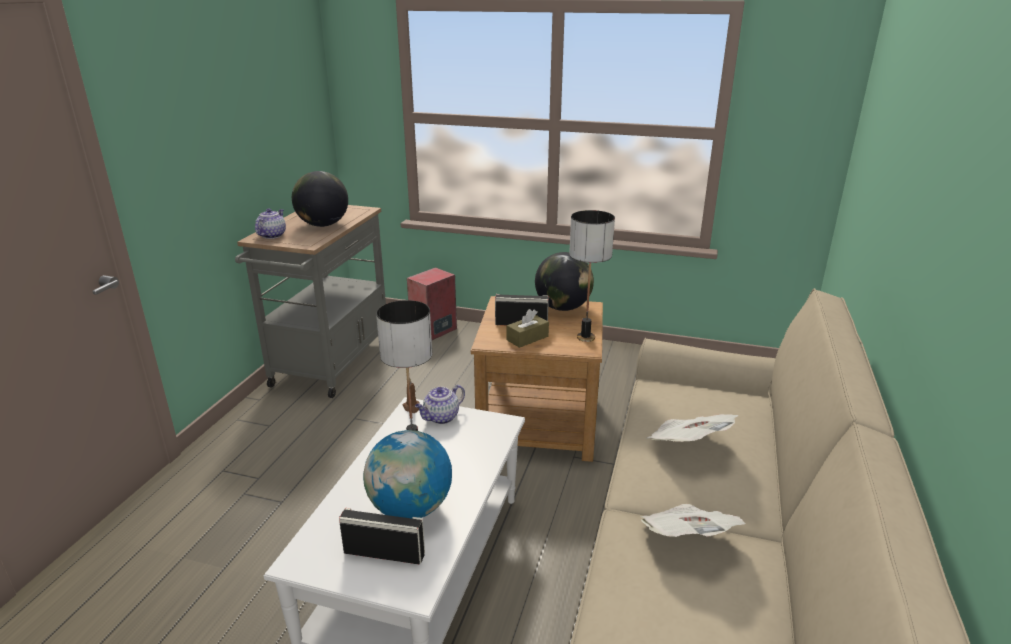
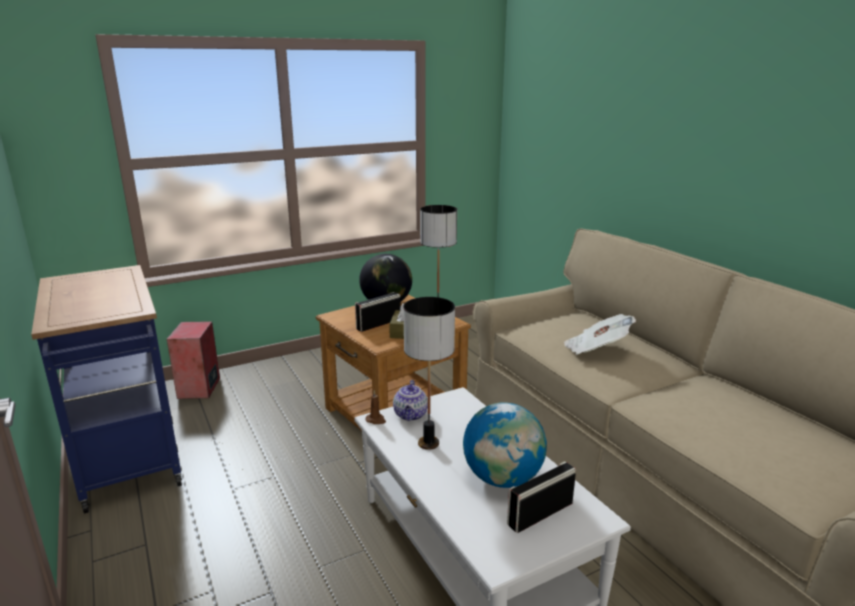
camera: 45 degrees left, 5 degrees down
(272, 235) = (67, 316): teapot -> none
(323, 225) = (110, 292): globe -> none
(329, 365) = (129, 461): grey cart -> blue cart
(686, 540) = (675, 394): newspaper -> none

